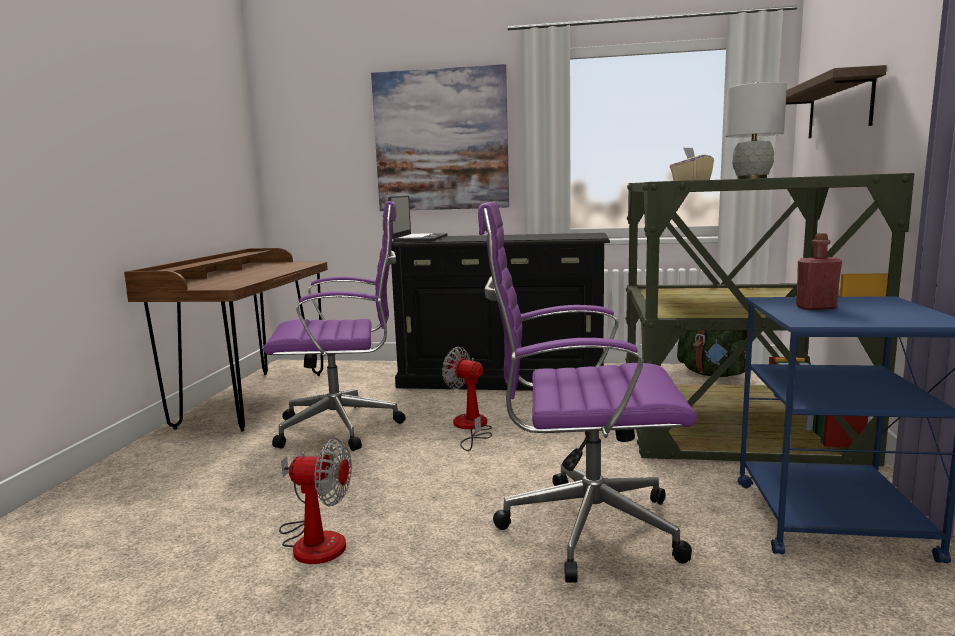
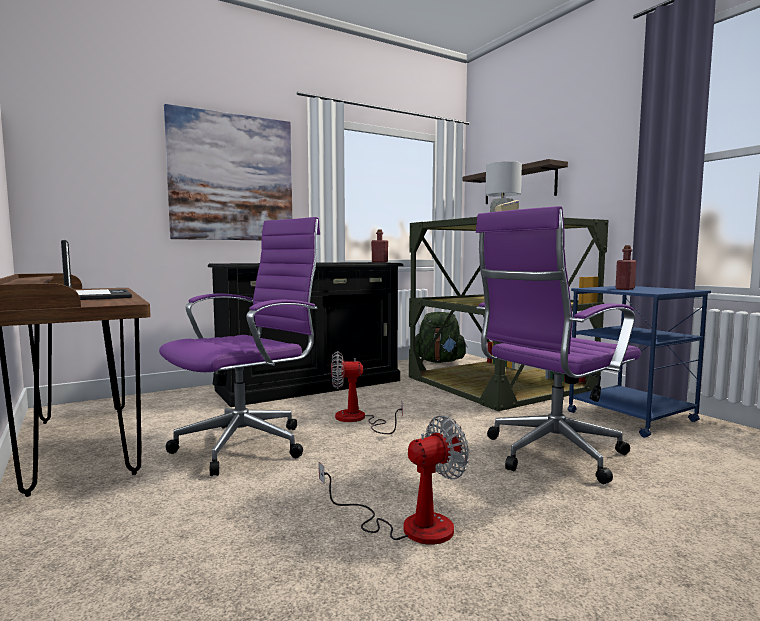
camera: 40 degrees left, 5 degrees down
(419, 238) = (238, 263): laptop -> laptop (96, 296)
(593, 235) = (379, 262): none -> red bottle

